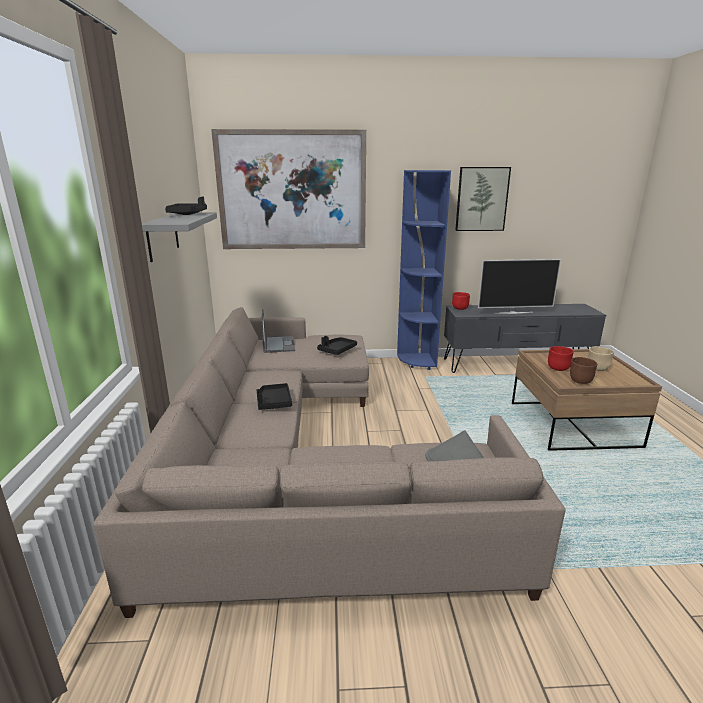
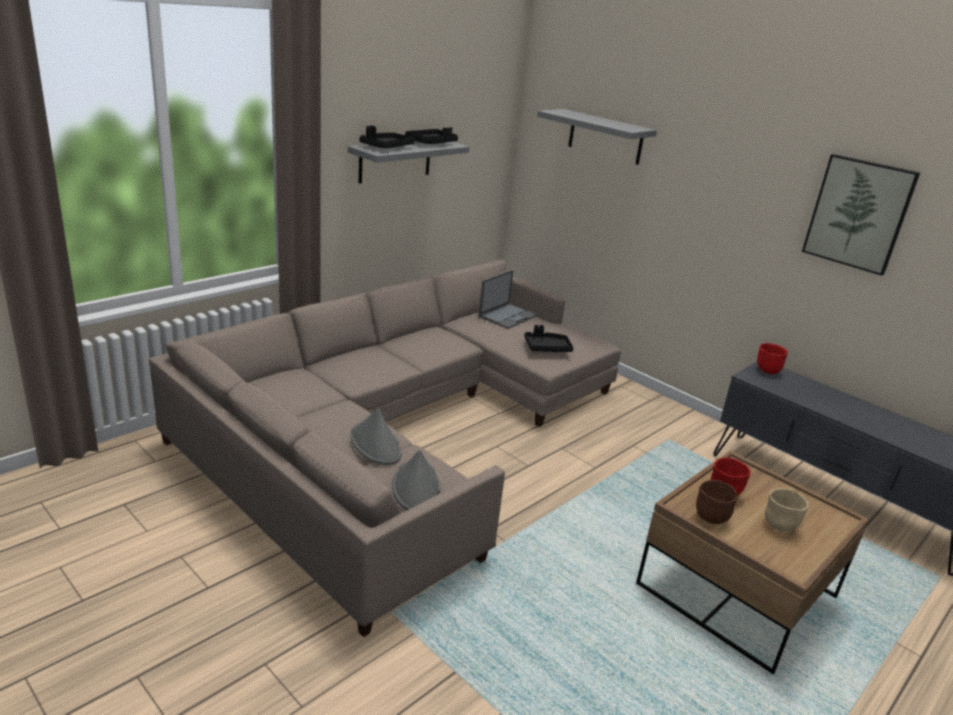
camera: 45 degrees right, 5 degrees up
(274, 402) = (400, 360): black tray -> black tray (386, 147)
(292, 191) = (605, 137): picture -> grey shelf
(382, 460) = (376, 445): none -> grey hat
(417, 364) = (689, 423): blue bookcase -> none
(513, 312) = (834, 410): television -> none

